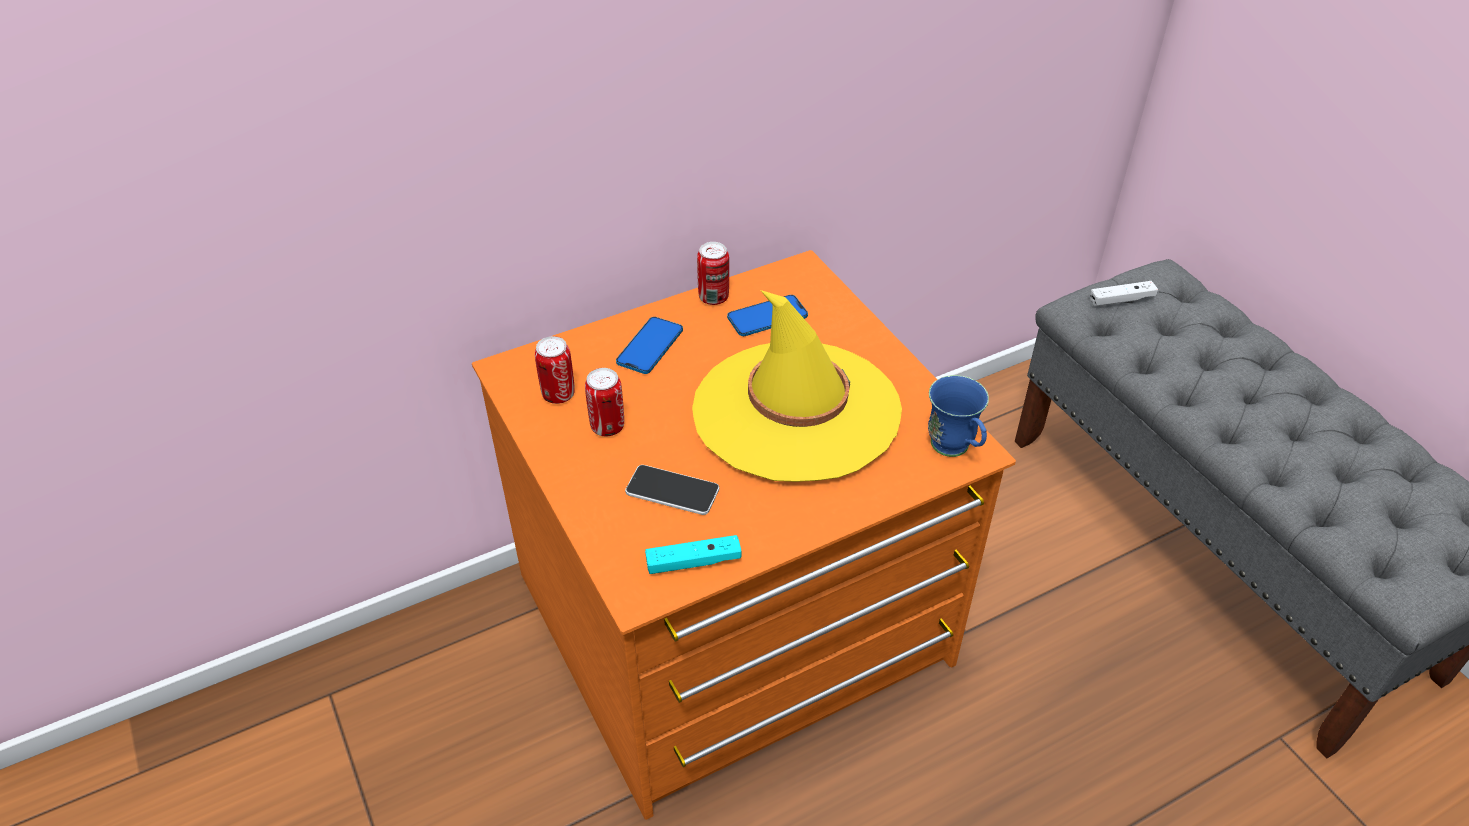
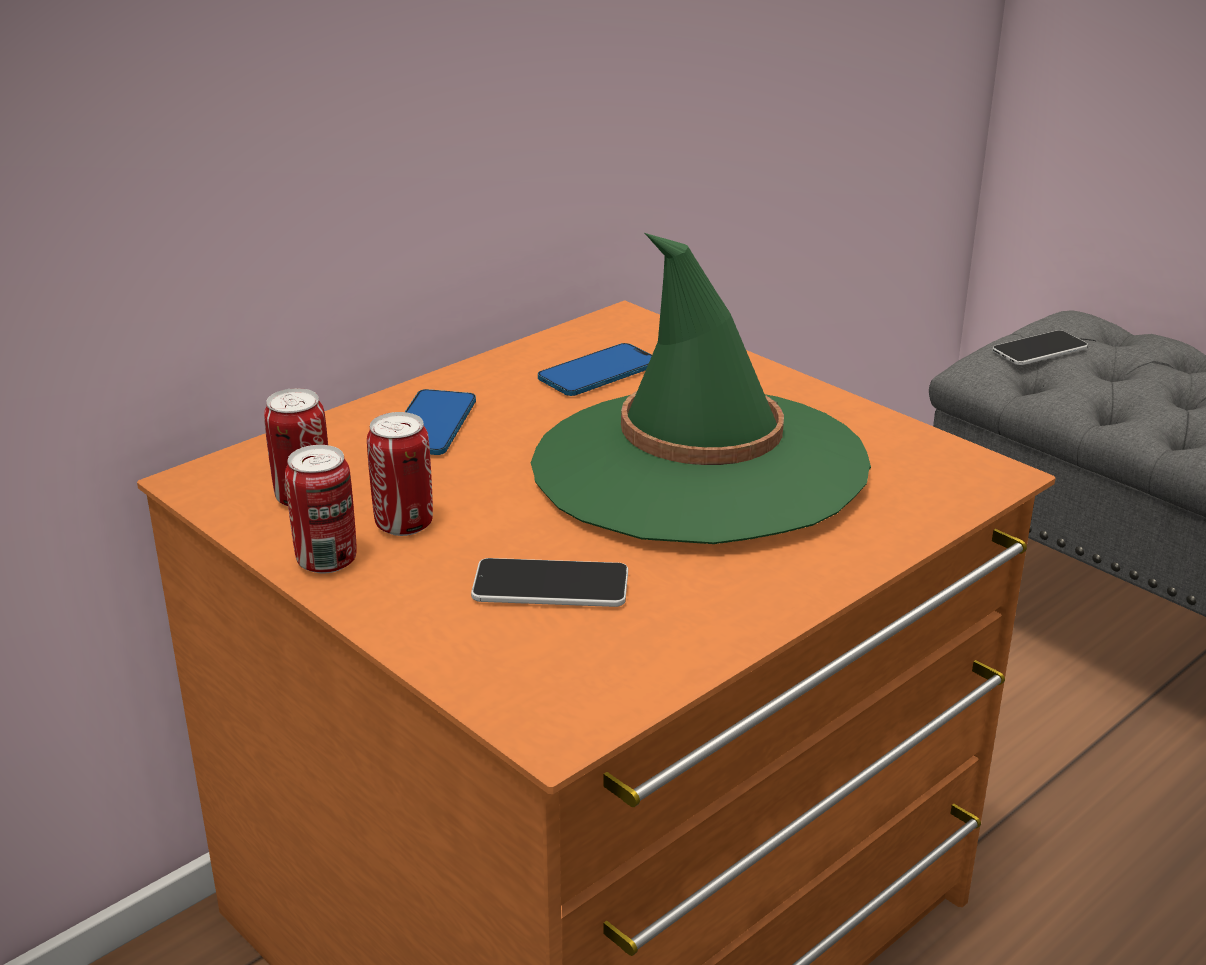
camera: 15 degrees left, 15 degrees down
(693, 562) = (631, 669): turquoise game controller -> none
(713, 297) = (505, 362): can -> can (327, 561)
(796, 410) = (698, 465): yellow hat -> green hat
(955, 450) = (962, 477): blue mug -> none
(1121, 300) = (1039, 350): white game controller -> phone

